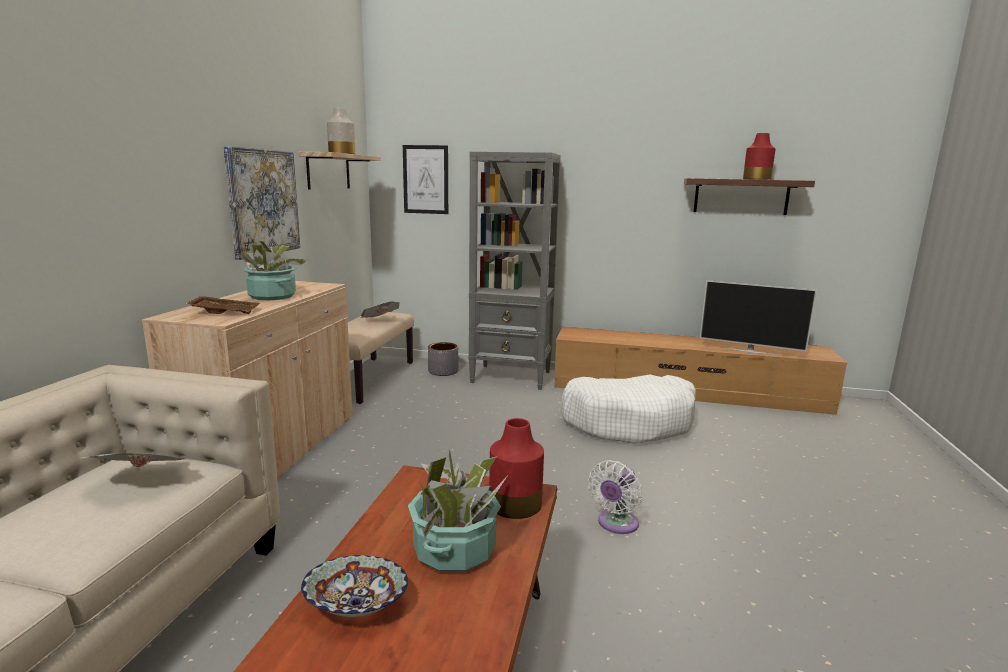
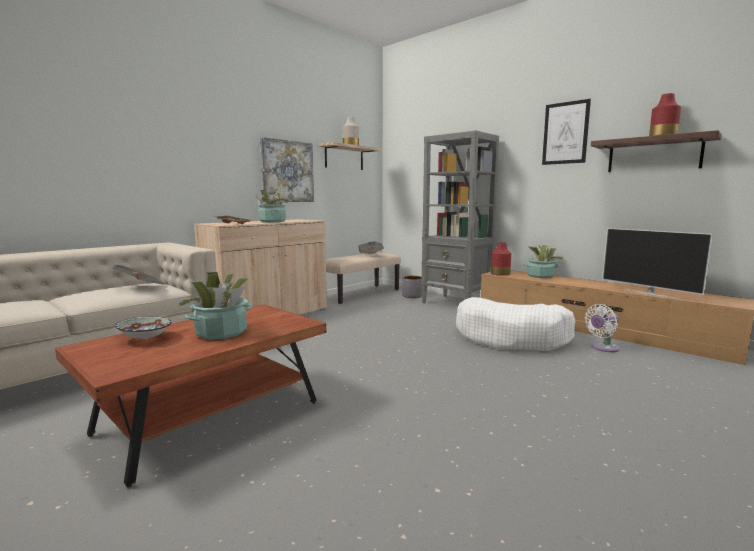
camera: 30 degrees right, 5 degrees down
(425, 179) = (413, 163): picture -> picture (565, 133)
(514, 503) = (287, 324): red vase -> red vase (500, 273)
(616, 524) = (417, 384): white fan -> white fan (603, 348)
(621, 335) = (540, 276): none -> potted plant

